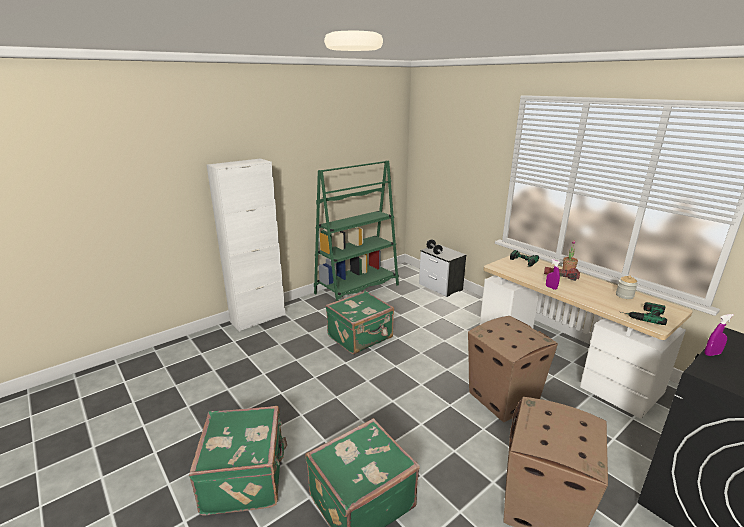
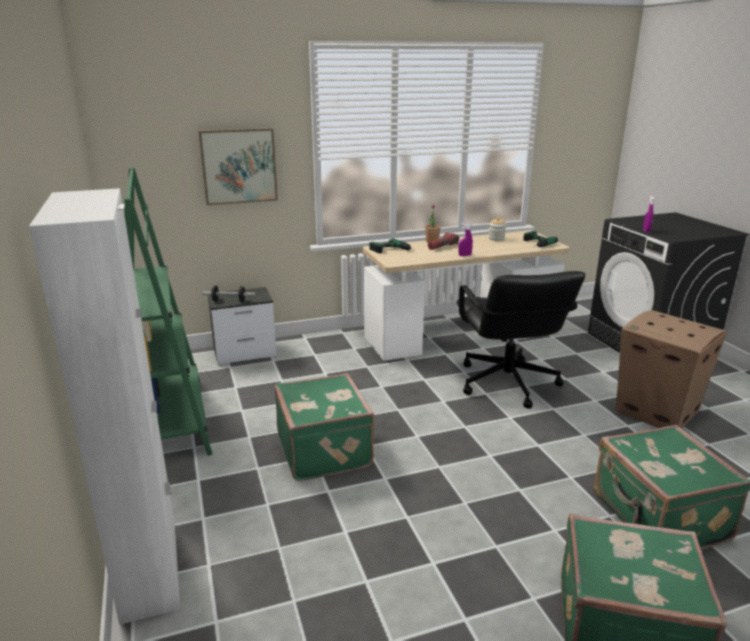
camera: 70 degrees left, 0 degrees up
(467, 173) = (239, 166): none -> picture
(502, 397) = (506, 383): cardboard box -> black office chair

